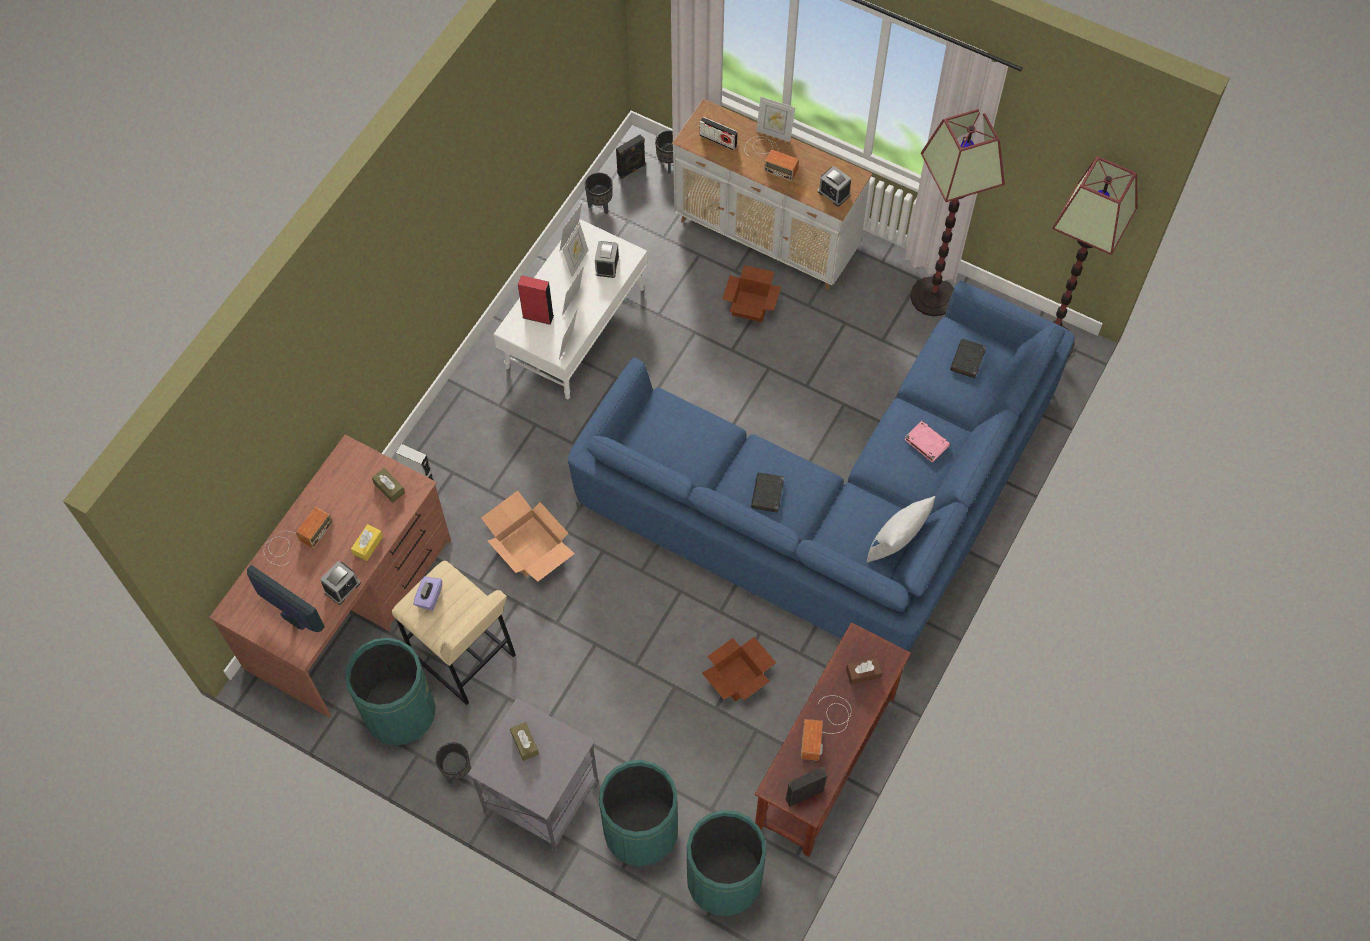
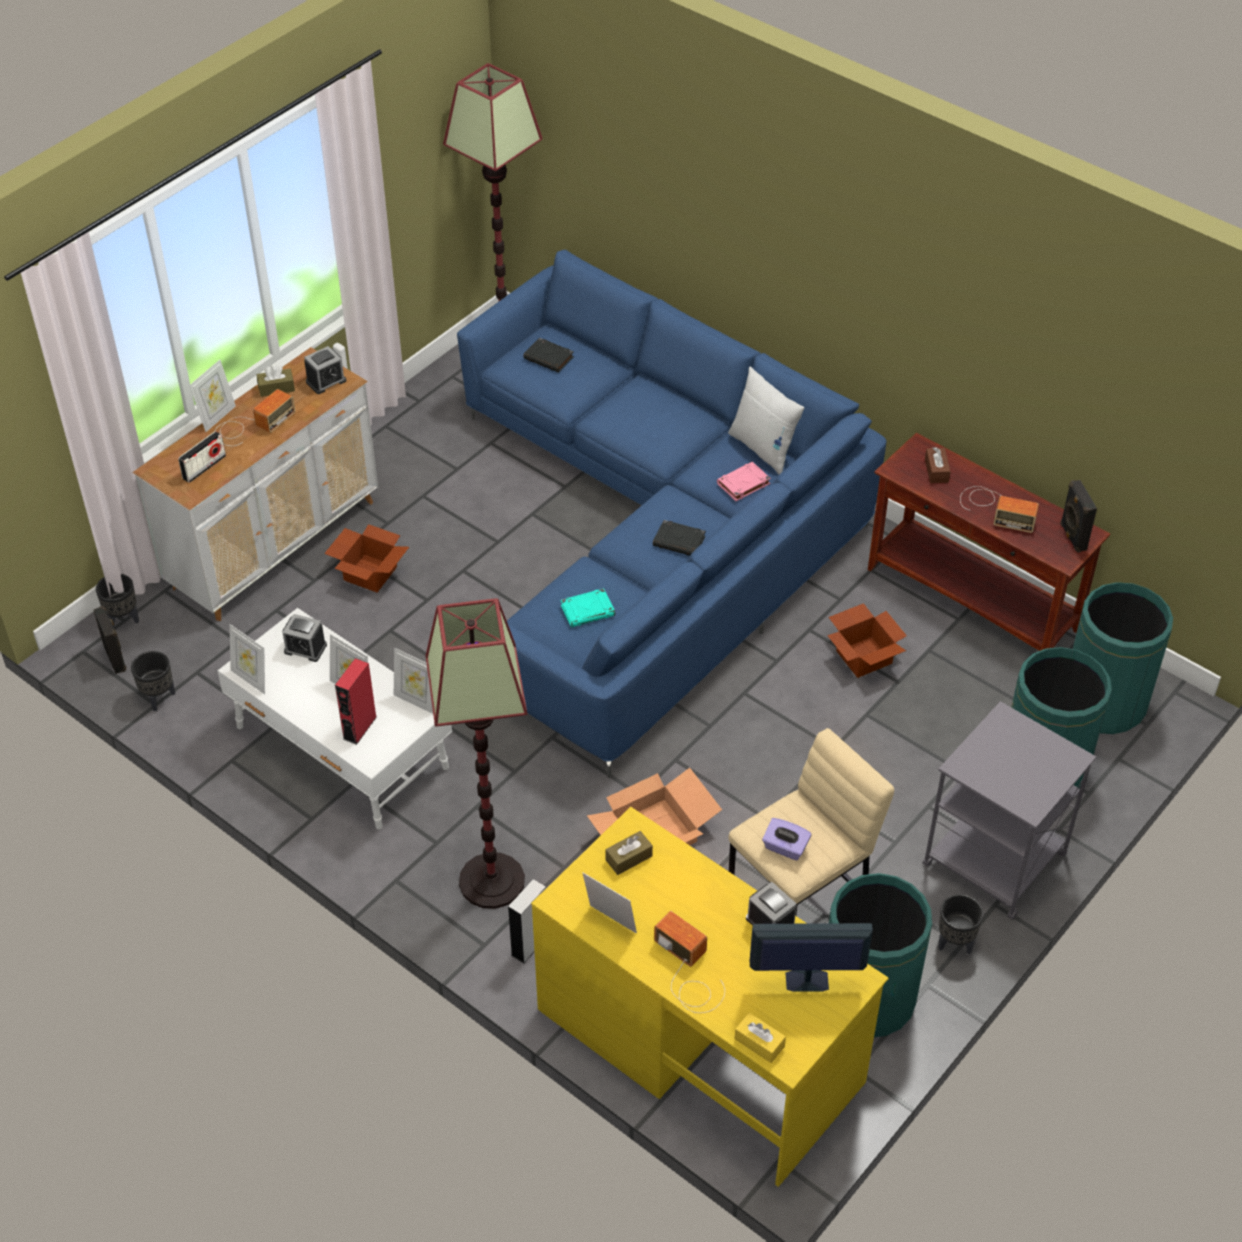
camera: 80 degrees left, 15 degrees down
(295, 616) = (805, 981): monitor -> monitor turned 45 degrees clockwise
(350, 604) = (700, 1043): brown desk -> yellow desk
(368, 545) = (711, 889): yellow tissue box -> yellow tissue box (759, 1042)
(525, 743) = (999, 766): brown tissue box -> brown tissue box (276, 388)
(576, 262) = (288, 678): picture frame -> picture frame (610, 923)
(676, 440) = (588, 610): none -> turquoise book
(926, 442) = (644, 406): pink book -> pink book (743, 484)
(933, 297) = (414, 419): floor lamp -> floor lamp (492, 880)

